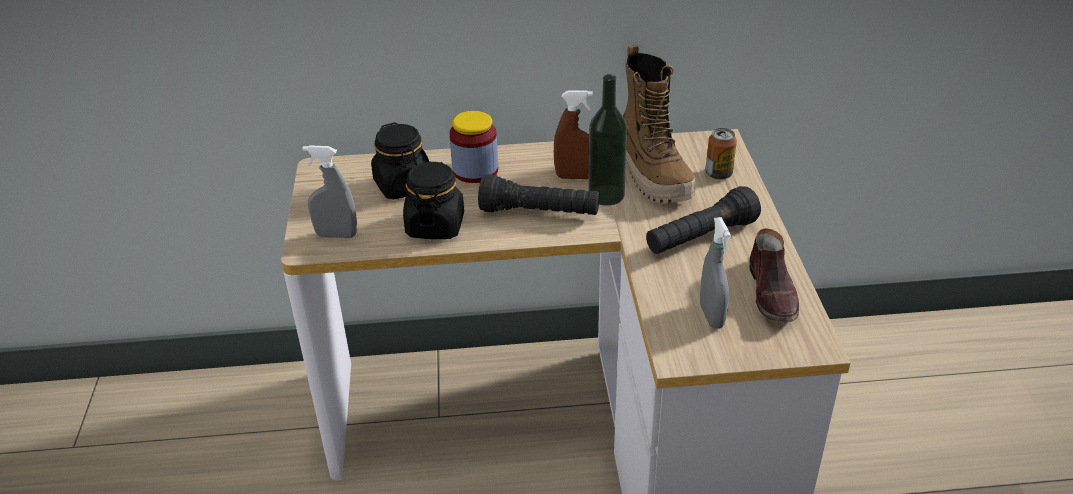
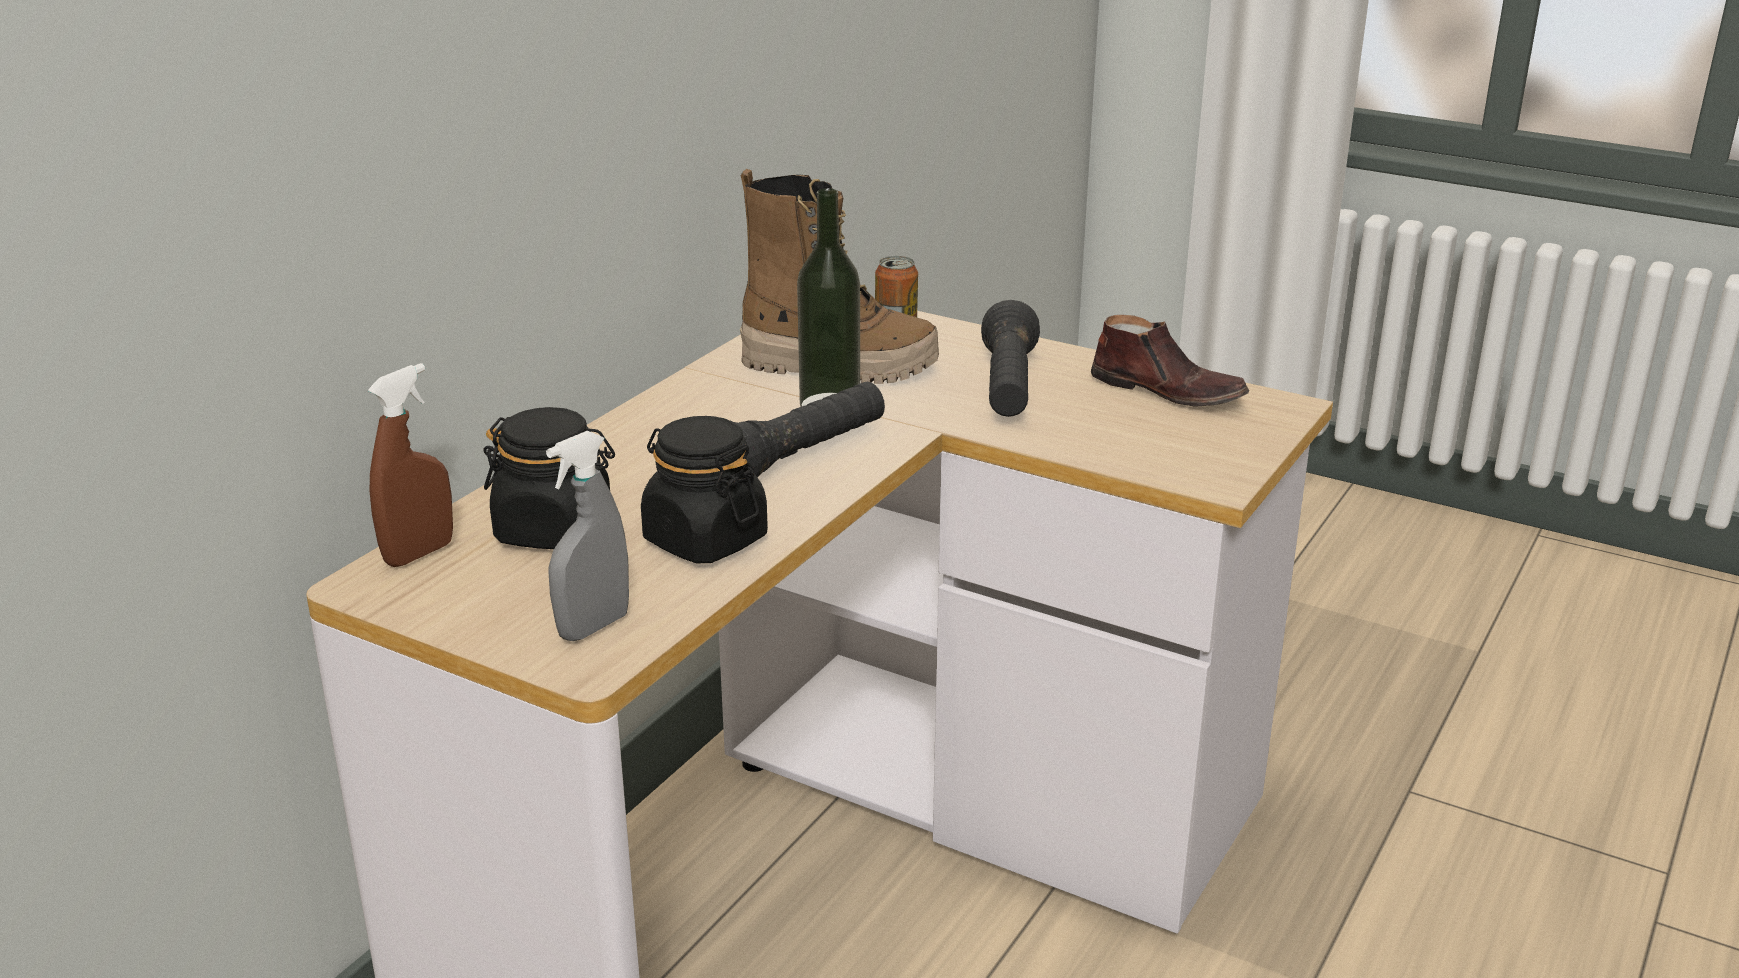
camera: 55 degrees left, 10 degrees down
(475, 170) = (615, 466): jar -> none
(575, 177) = (754, 408): brown spray bottle -> brown spray bottle (419, 553)
(711, 316) = (1167, 437): grey spray bottle -> none

